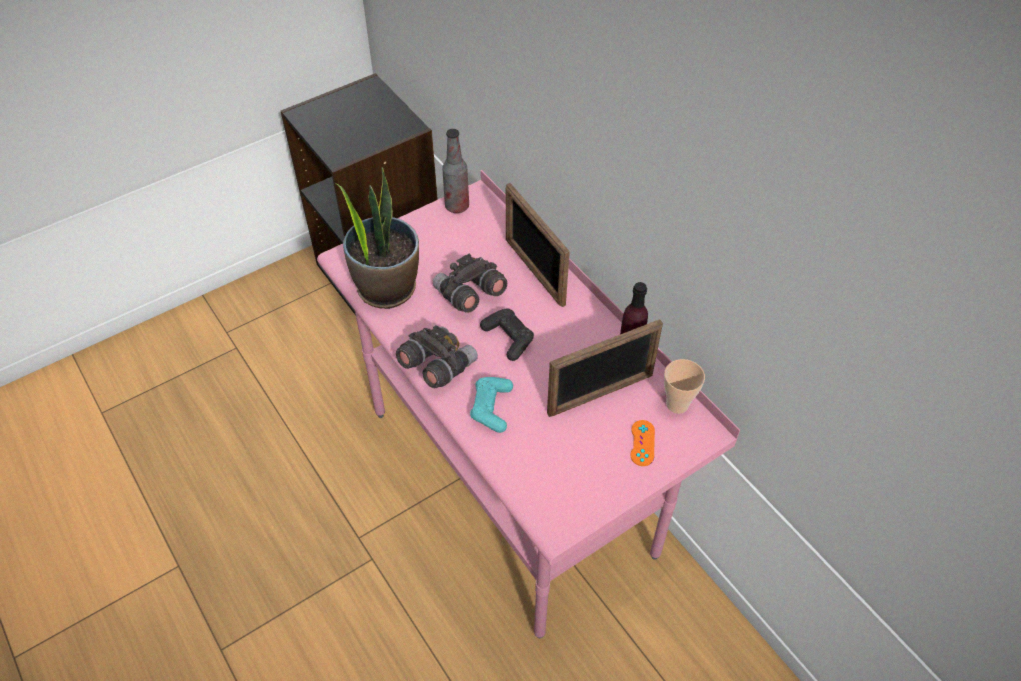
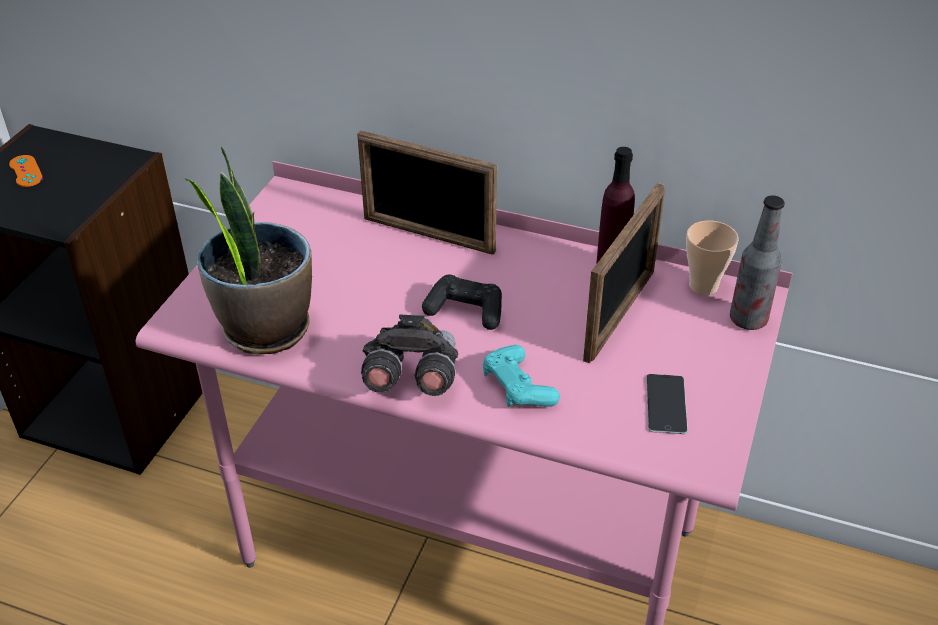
camera: 35 degrees left, 10 degrees down
(457, 206) = (272, 211): bottle -> bottle (748, 320)
(469, 295) = (376, 290): grey binoculars -> none
(569, 472) = (666, 404): none -> phone
(642, 443) = (708, 337): orange game controller -> orange game controller (26, 171)

